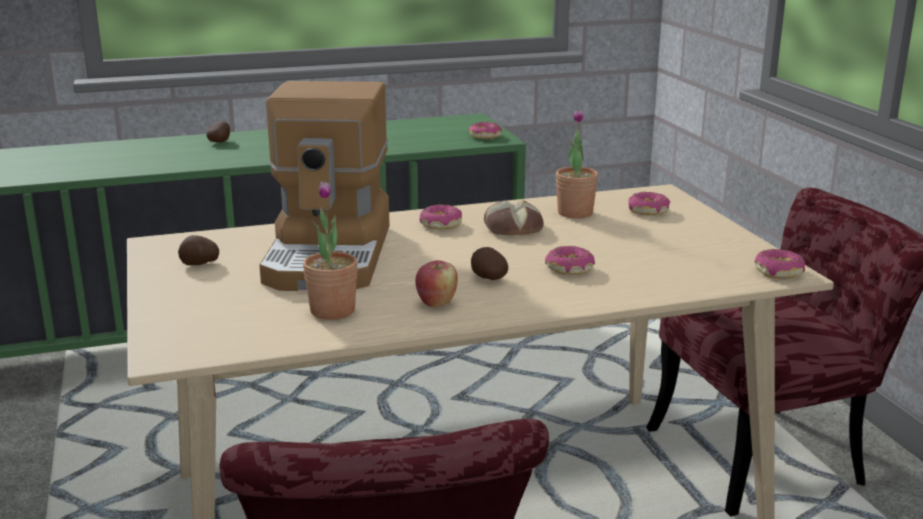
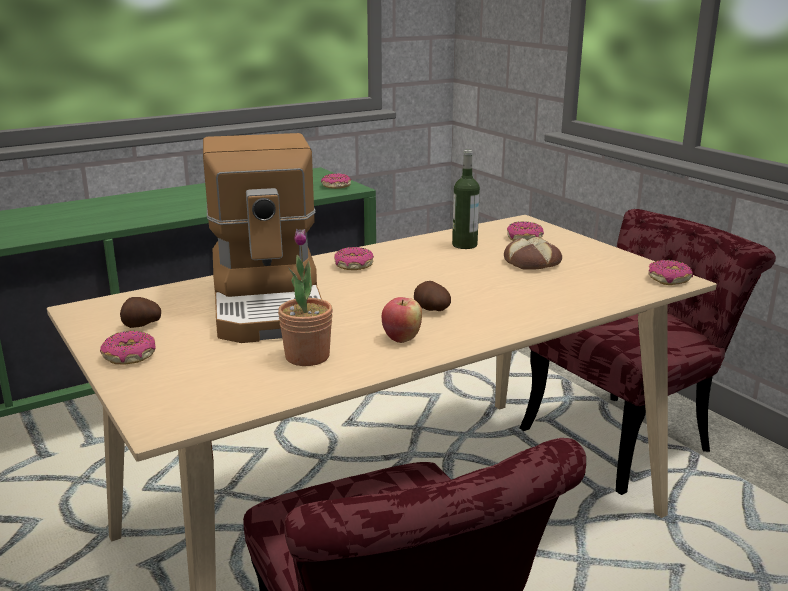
camera: 15 degrees left, 0 degrees up
(220, 142) = (87, 208): potato -> none
(513, 228) = (421, 263): bread -> bread (532, 263)
(569, 269) = (497, 294): donut -> donut (129, 356)
(575, 213) = (464, 245): potted plant -> bottle

